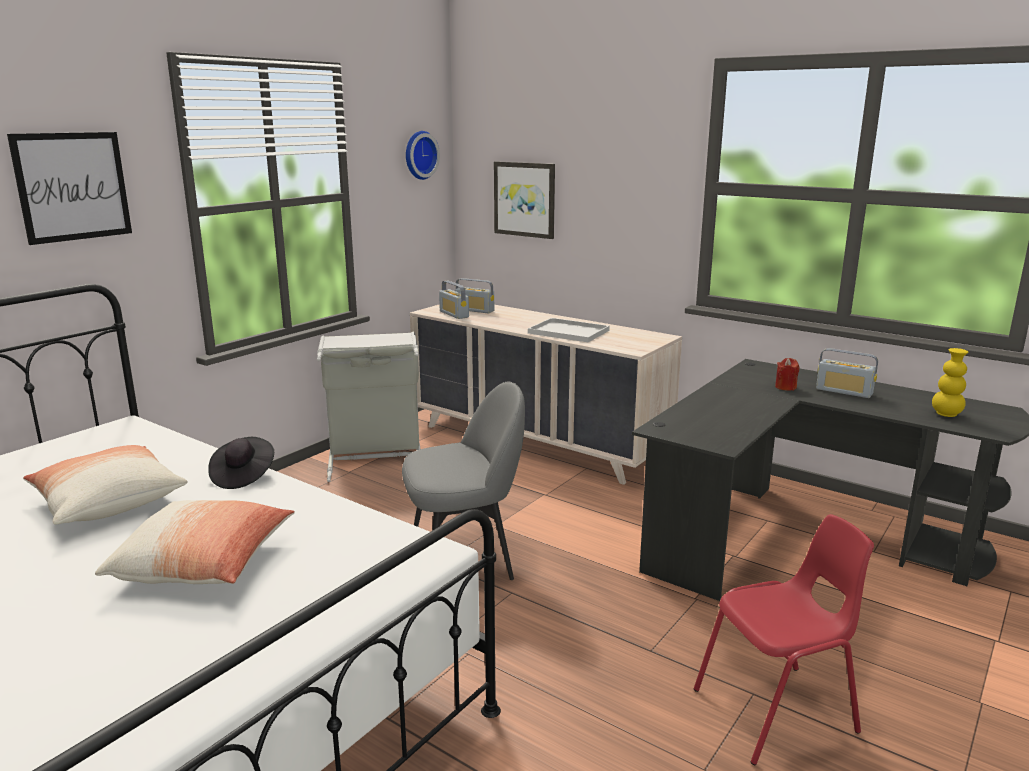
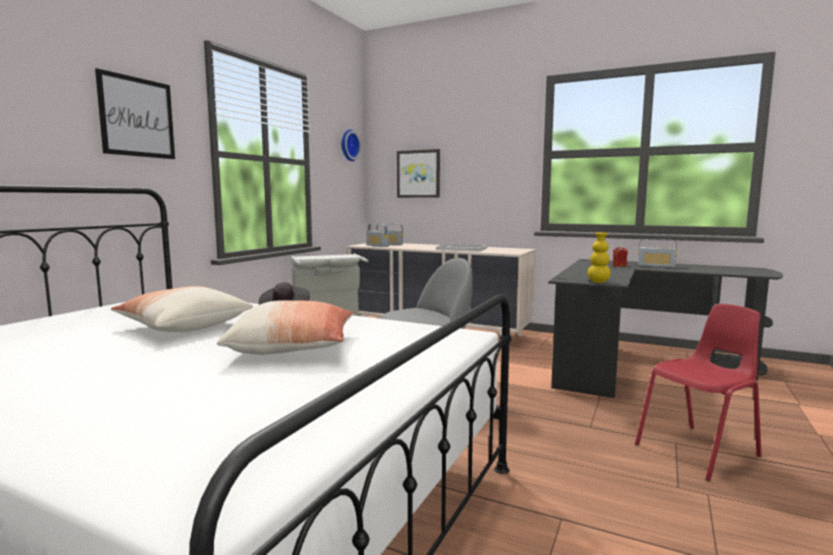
camera: 10 degrees left, 10 degrees down
(946, 414) = (727, 270): yellow vase -> yellow vase (598, 282)

